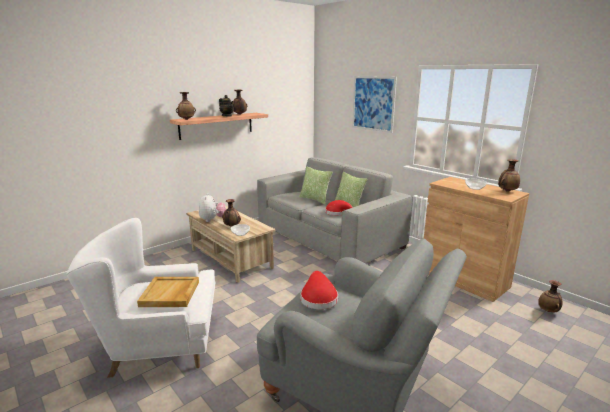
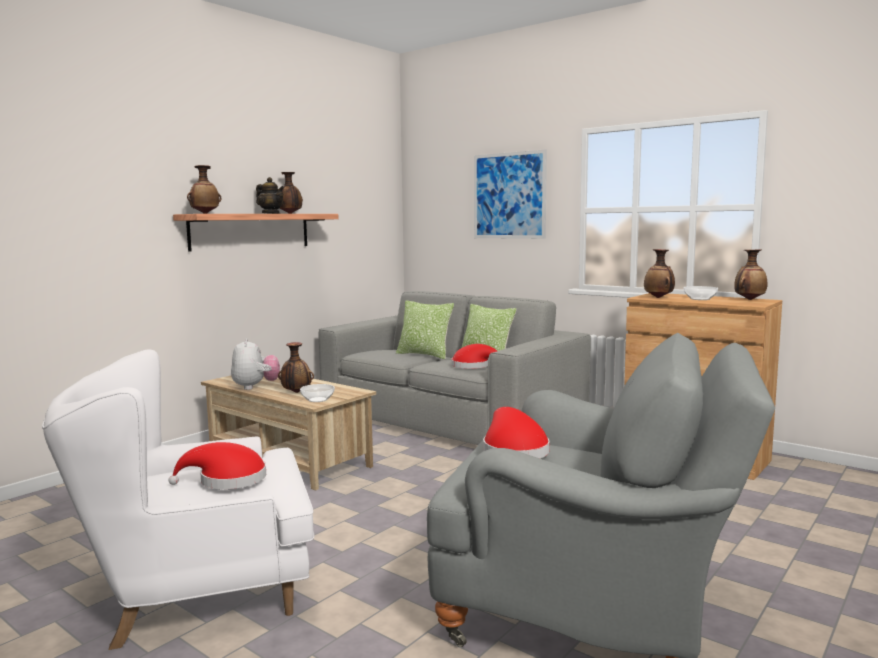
camera: 10 degrees left, 10 degrees down
(170, 294) = (227, 480): beige tray -> red hat
(548, 311) = (841, 484): vase -> vase (659, 297)

